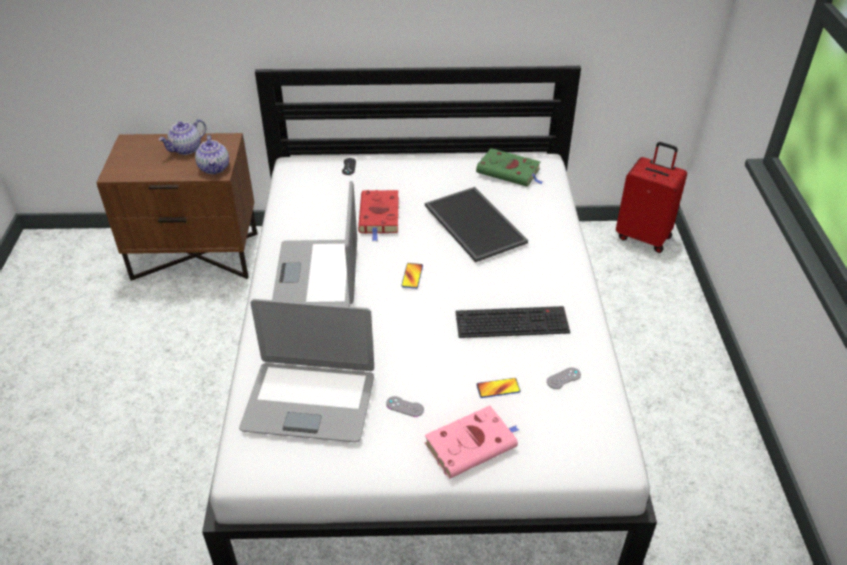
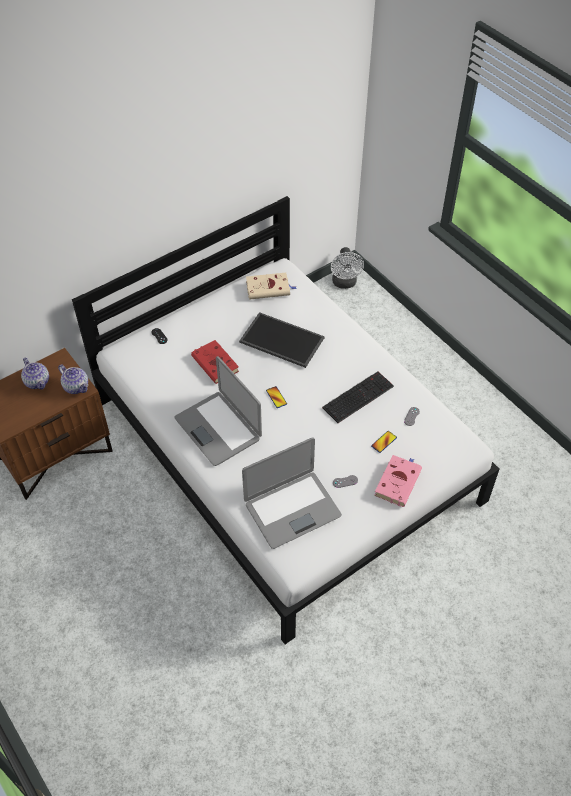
camera: 35 degrees left, 10 degrees up
(186, 149) = (38, 382): teapot -> teapot turned 45 degrees counterclockwise
(510, 171) = (269, 288): green book -> beige book
(643, 237) = (345, 283): red suitcase -> white fan

